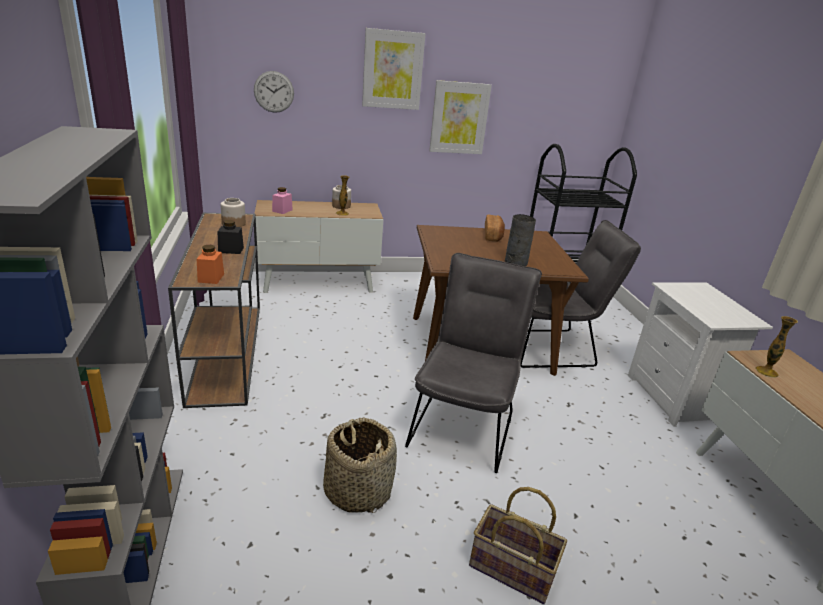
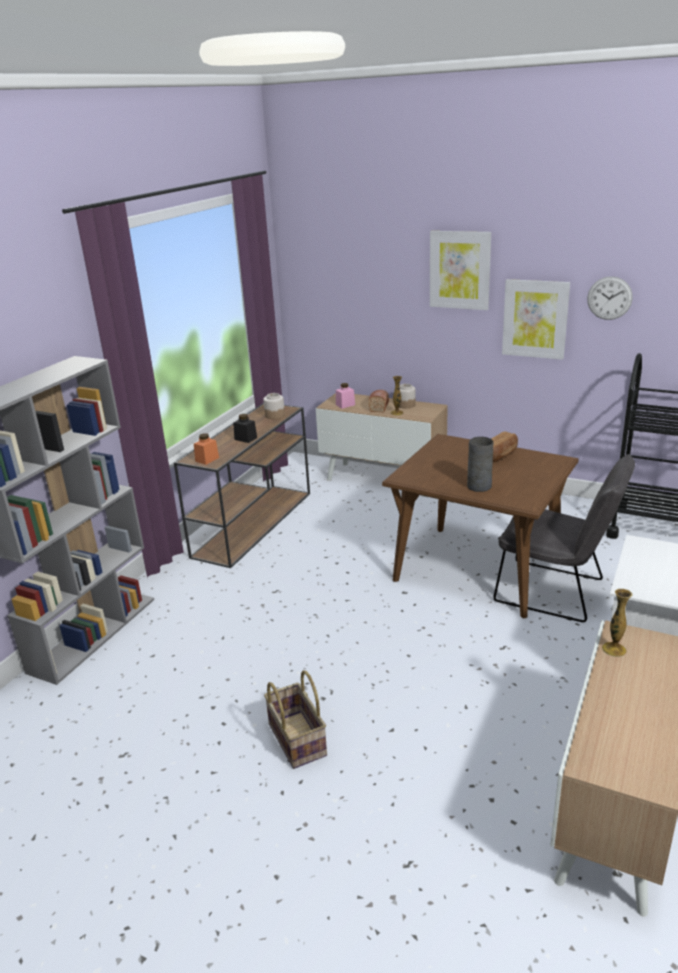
camera: 40 degrees right, 0 degrees up
(274, 92) = (351, 293): wall clock -> wall clock (609, 298)
(318, 209) = (379, 406): none -> bread
(358, 490) = (246, 649): basket -> none
(464, 423) = (379, 631): grey chair -> none

